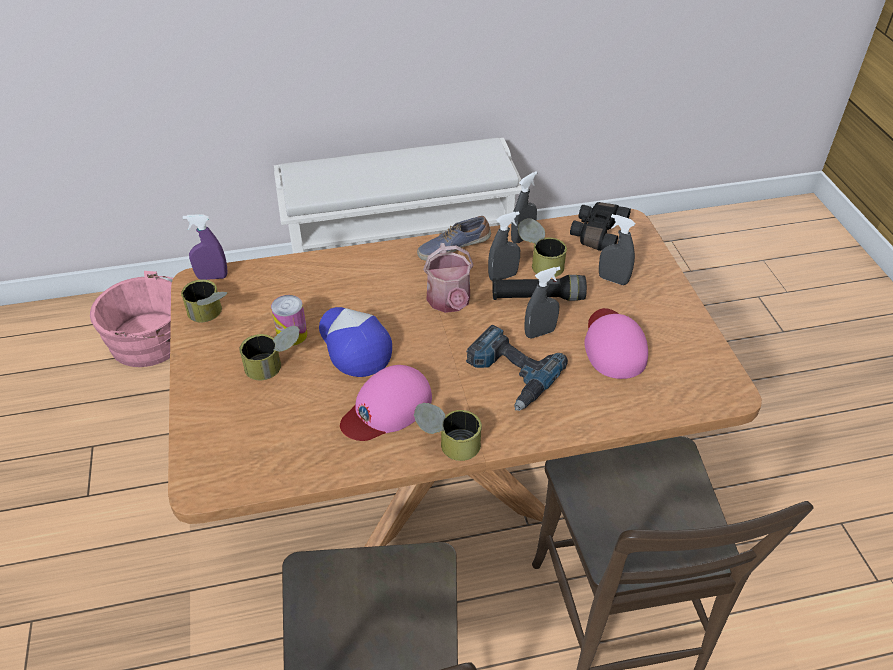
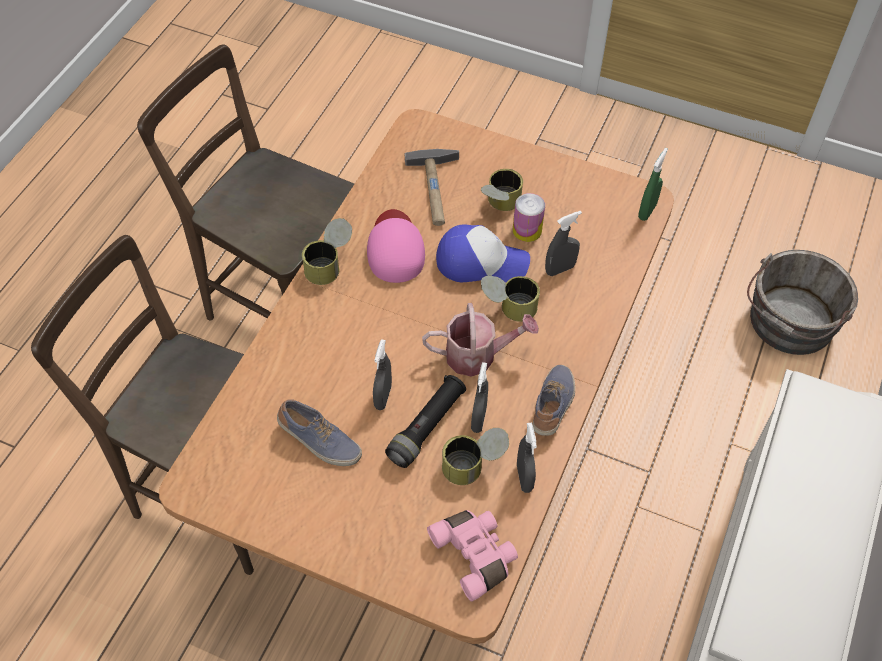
camera: 125 degrees right, 10 degrees up
(153, 340) = (788, 324): pink bucket -> grey bucket
(210, 316) = (593, 191): can -> can (508, 308)
(212, 277) = (647, 211): purple spray bottle -> green spray bottle
(288, 419) = (436, 190): none -> hammer
(449, 302) = (477, 355): watering can -> watering can turned 150 degrees clockwise
(510, 374) = (357, 343): power drill -> none
(597, 233) = (476, 554): black binoculars -> pink binoculars
(613, 280) = (396, 510): grey spray bottle -> grey spray bottle (560, 269)
(613, 345) = (319, 441): pink cap -> shoe

